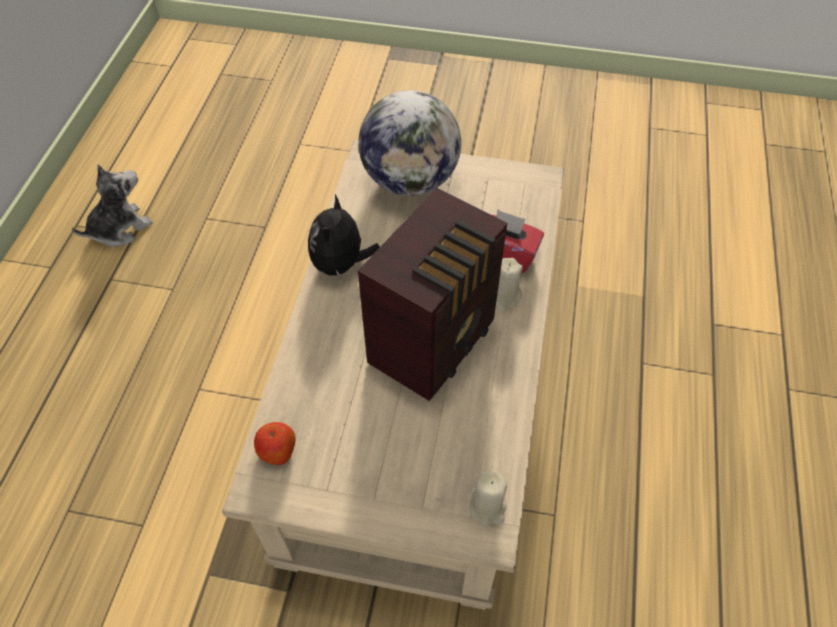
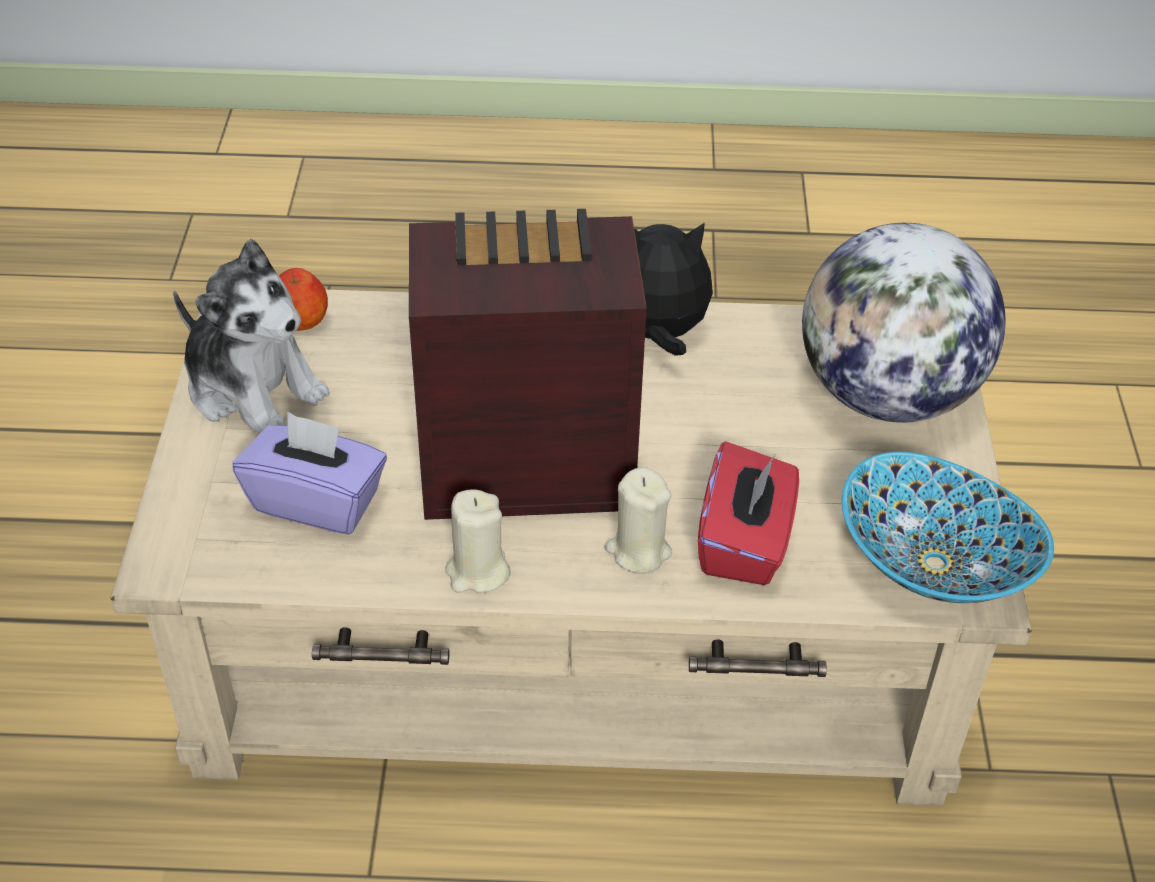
camera: 80 degrees right, 10 degrees down
(120, 228) = (815, 215): plush toy -> plush toy (253, 389)
(435, 341) = (521, 466): radio -> radio turned 150 degrees clockwise
(448, 447) = (317, 501): none -> purple tissue box
(488, 507) = (211, 557): beige candle -> beige candle (477, 572)
(523, 188) = (935, 563): none -> bowl

